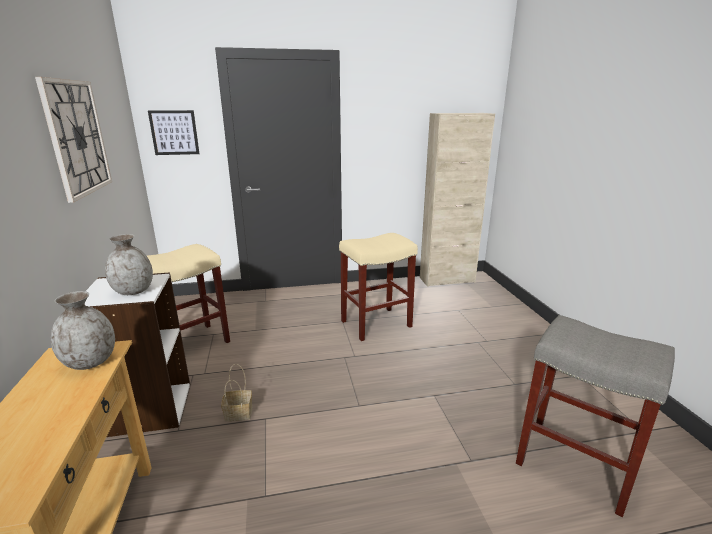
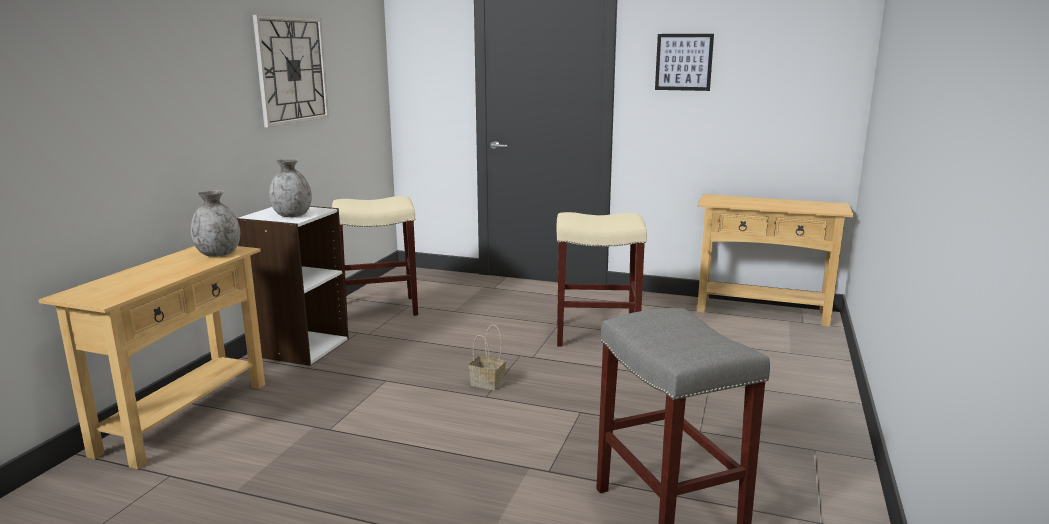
camera: 30 degrees right, 5 degrees down
(174, 132) = (424, 73): picture -> picture (684, 62)
(239, 413) = (368, 370): basket -> basket (488, 383)
(447, 280) = (762, 311): beige cabinet -> beige console table

